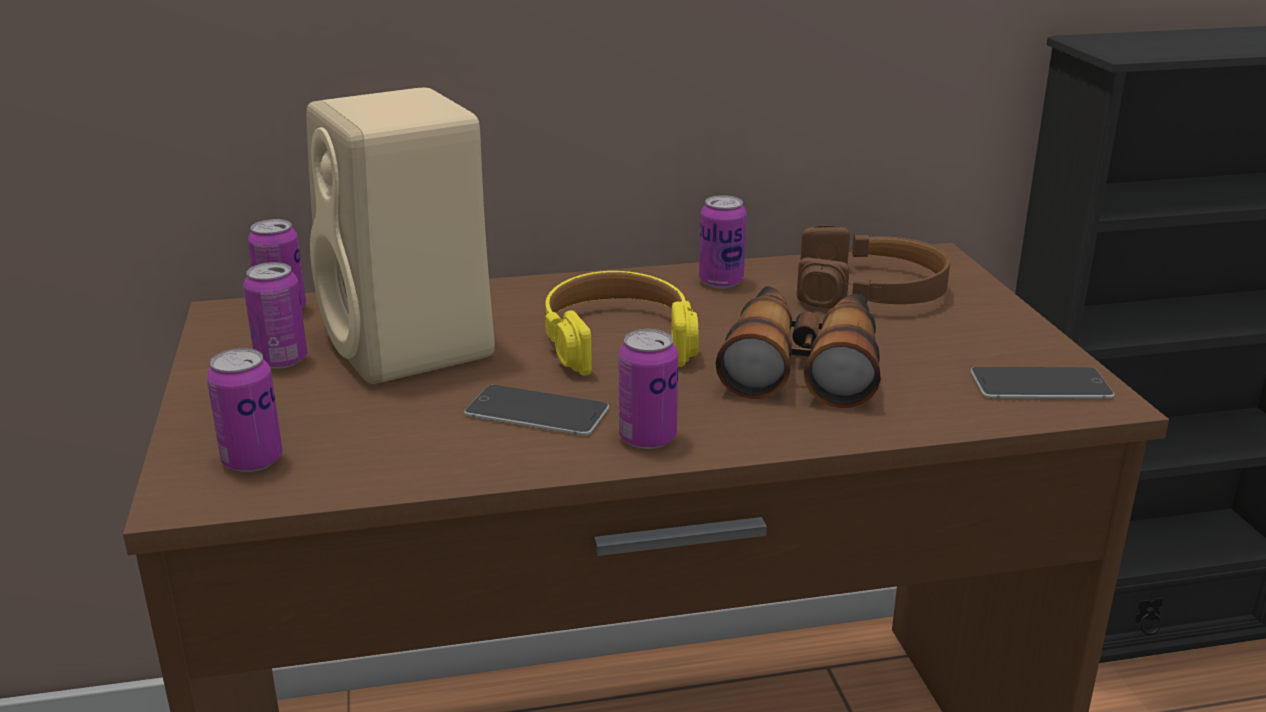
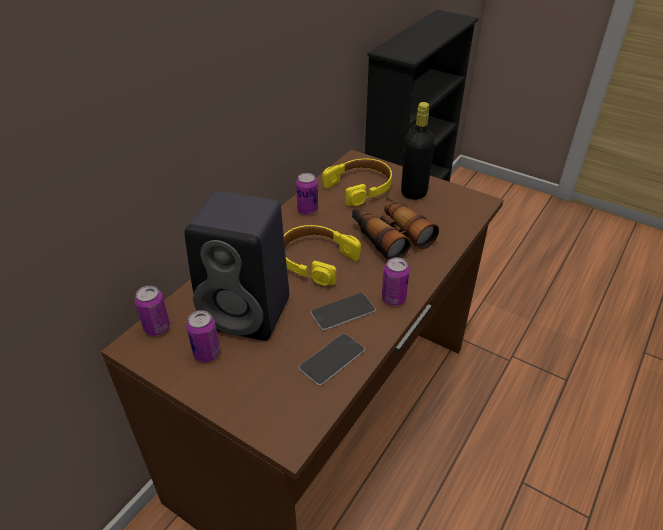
camera: 45 degrees left, 15 degrees up
(252, 460) = (284, 406): can -> none
(412, 347) = (249, 312): beige speaker -> black speaker
(871, 289) = (360, 187): brown headphones -> yellow headphones
(966, 333) = (413, 192): none -> black bottle
(1040, 384) = (460, 204): phone -> phone (332, 359)

